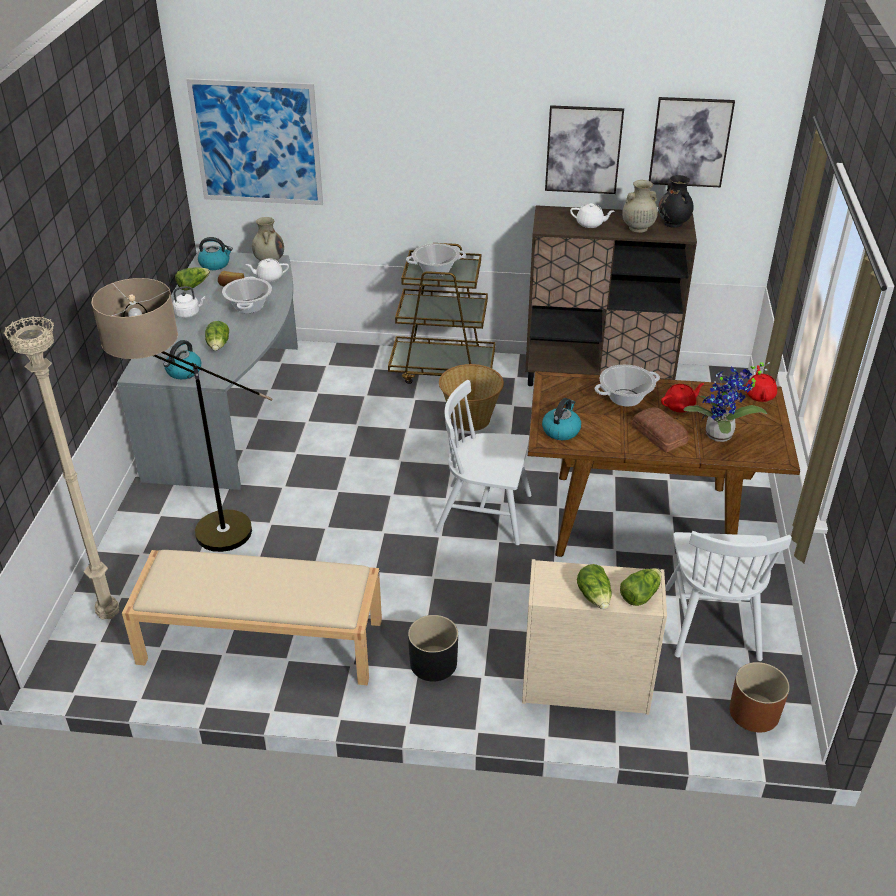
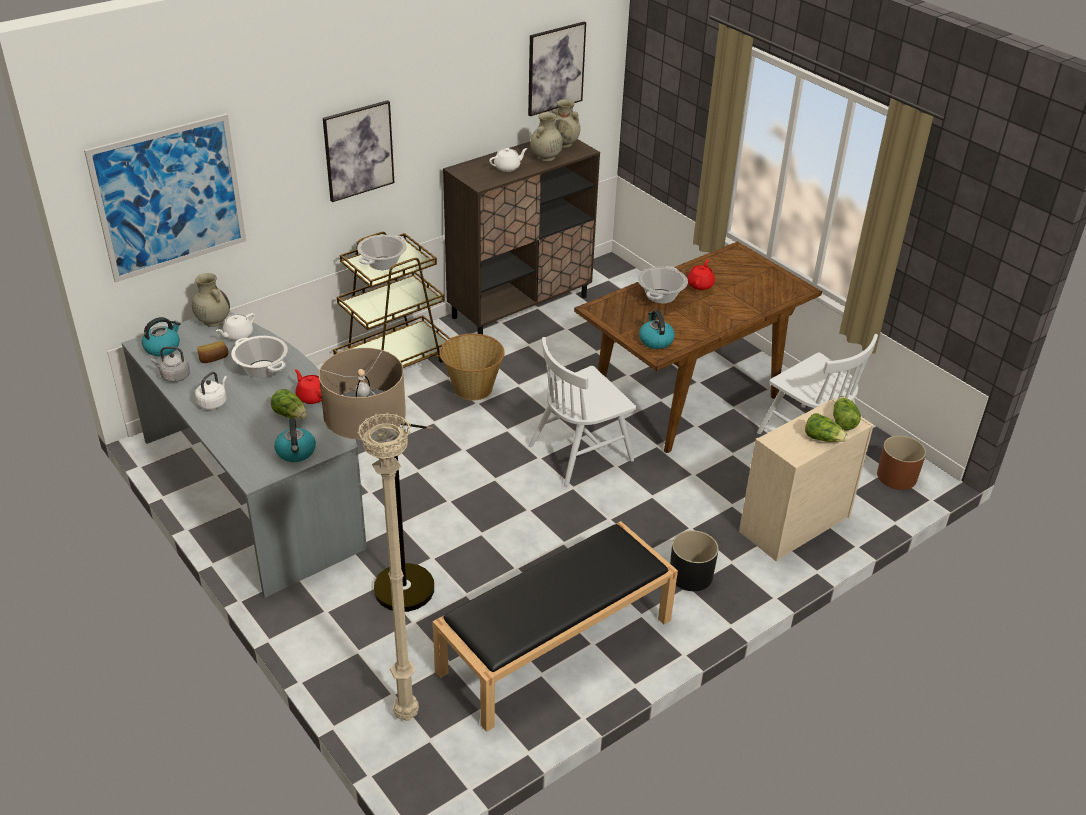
camera: 45 degrees left, 0 degrees up
(193, 286) = (174, 376): lettuce -> grey kettle
(259, 642) = (555, 647): beige bench -> black bench
(583, 149) = (476, 102): picture -> picture (358, 150)
(658, 435) = (717, 311): bread -> none
(673, 223) = (564, 144): black vase -> beige vase
(720, 437) = (752, 293): potted plant -> none
(759, 395) = (734, 253): red teapot -> red teapot (312, 396)

